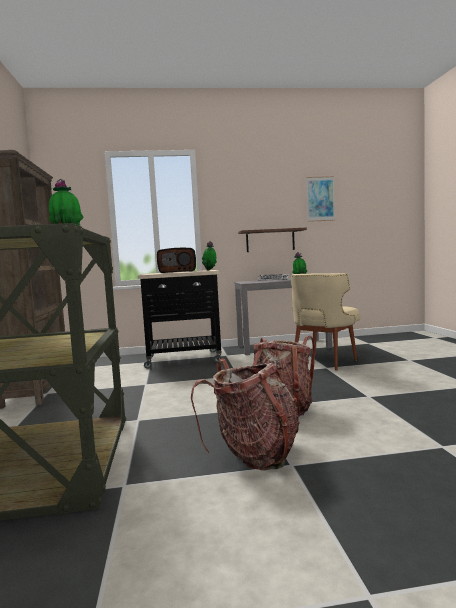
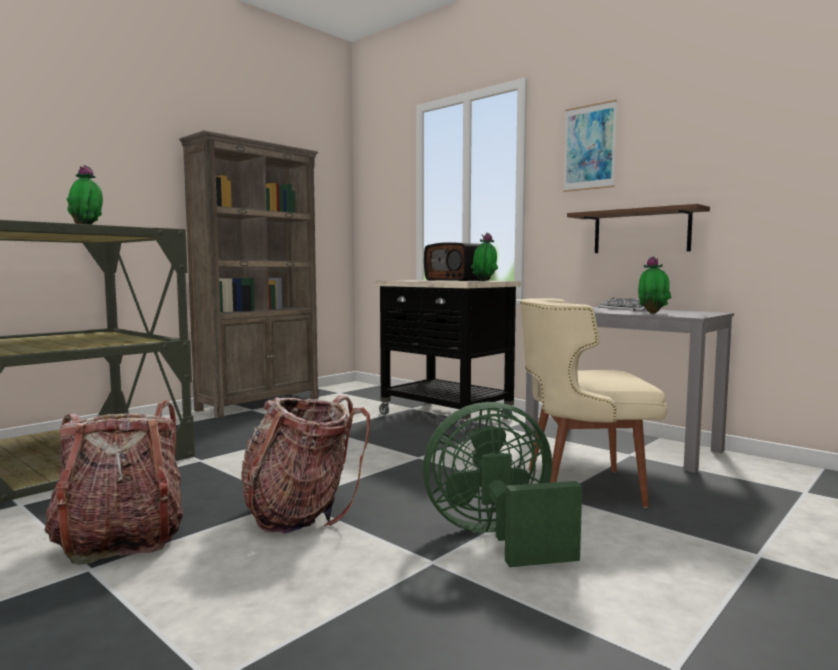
camera: 50 degrees right, 0 degrees up
(320, 199) = (765, 136): picture -> picture (589, 147)
(357, 383) = (497, 537): none -> green fan

